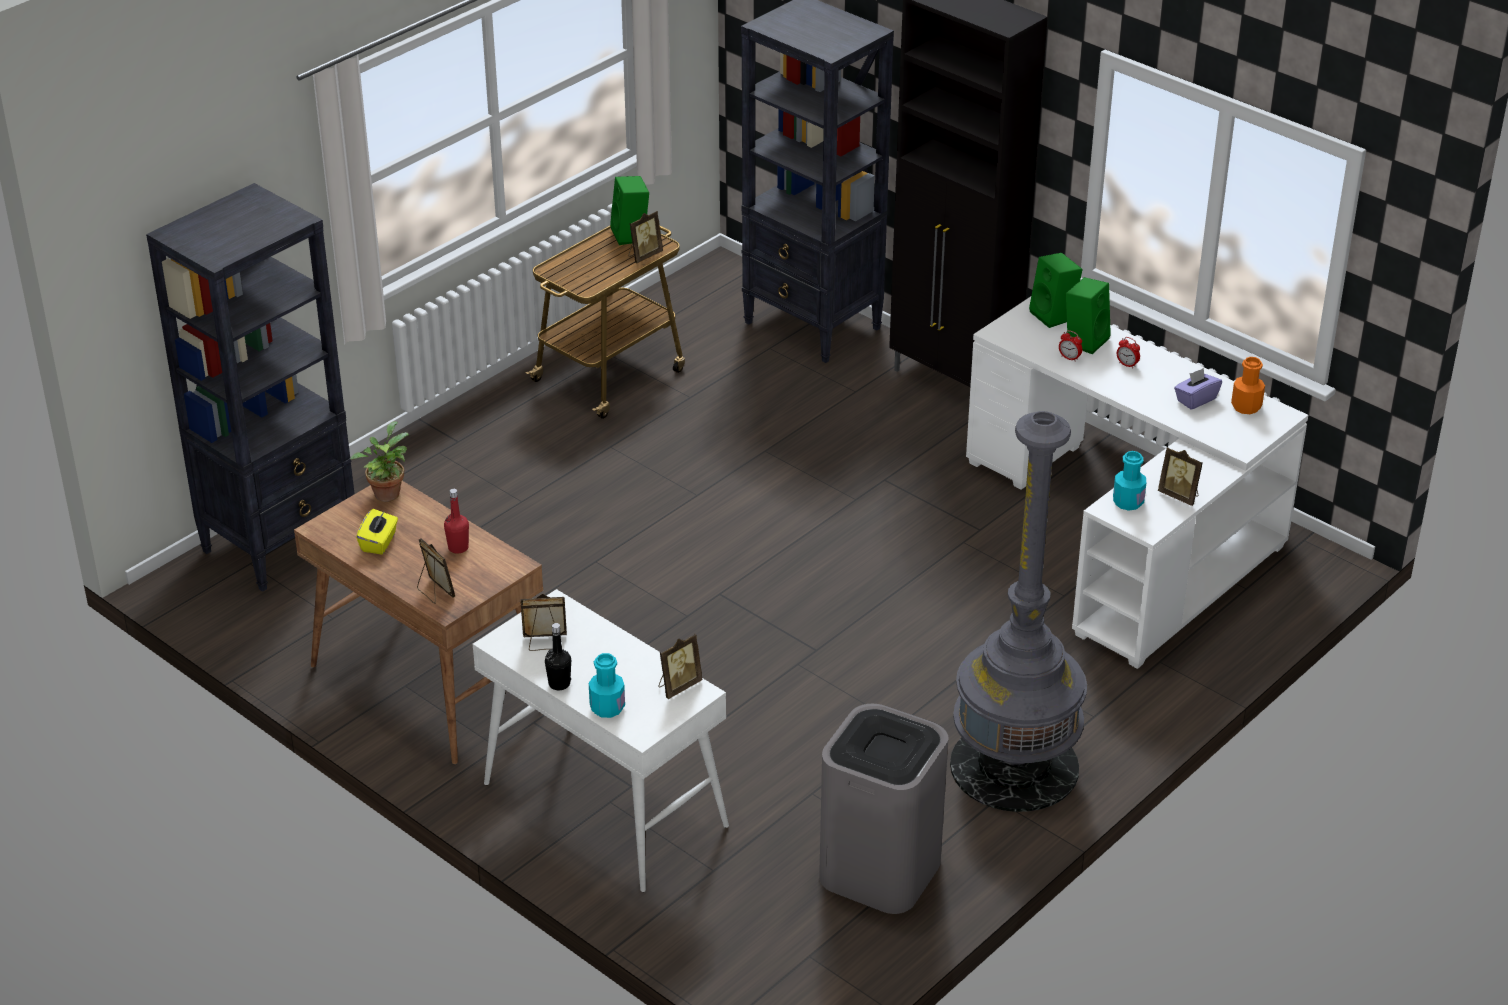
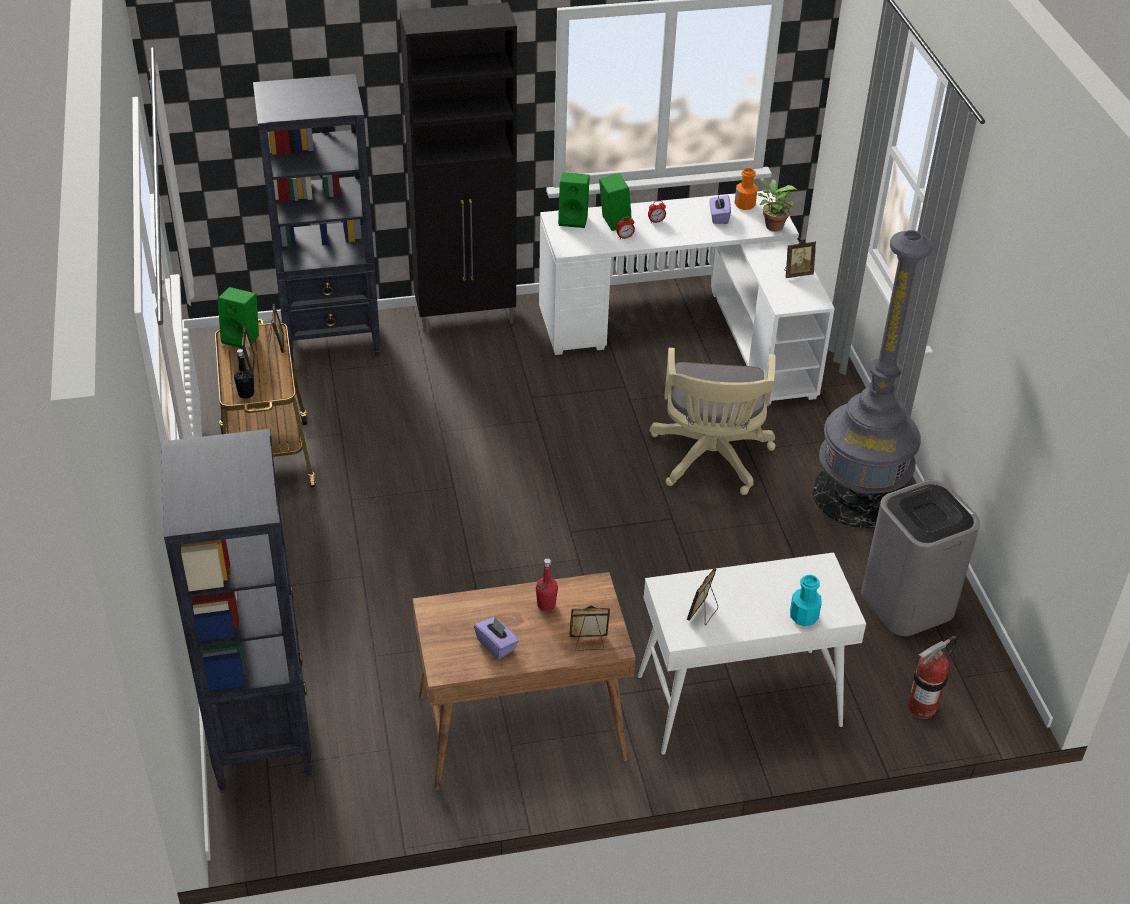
camera: 55 degrees left, 5 degrees up
(379, 543) = (496, 645): yellow tissue box -> purple tissue box
(387, 492) = (435, 611): potted plant -> potted plant (771, 226)
(559, 684) = (756, 628): black bottle -> black bottle (246, 394)
(678, 686) = (809, 571): picture frame -> picture frame (246, 367)
(731, 942) = (922, 707): none -> fire extinguisher
(937, 637) = (710, 460): none -> beige office chair
(1128, 502) = (784, 294): turquoise bottle -> none

